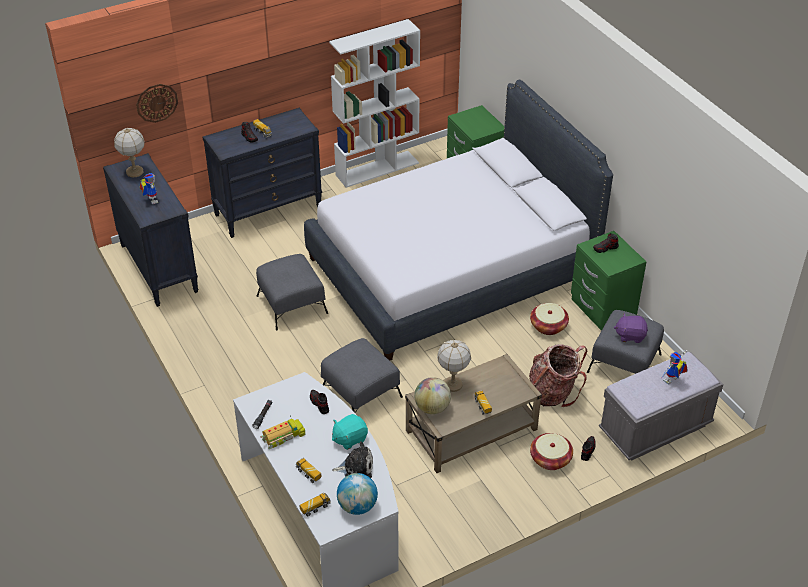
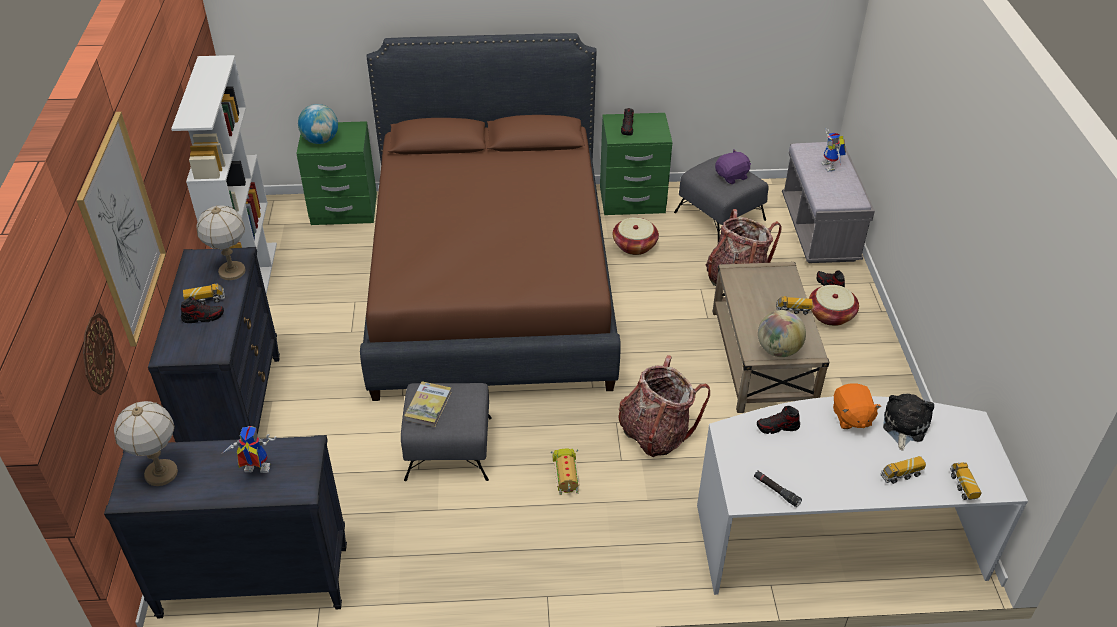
camera: 65 degrees left, 0 degrees up
(230, 64) = (123, 230): none -> picture
(283, 437) = (824, 481): toy truck -> toy truck (566, 475)
(284, 266) = (428, 406): none -> book
(349, 438) = (851, 417): turquoise plush toy -> orange plush toy
(357, 506) = (970, 445): globe -> globe (321, 140)
(361, 394) = (655, 433): grey ottoman -> backpack
(451, 269) = (491, 283): white bed -> brown bed
(453, 385) = (748, 321): table lamp -> table lamp (232, 271)
(630, 335) = (732, 176): purple plush toy -> purple plush toy turned 150 degrees counterclockwise

